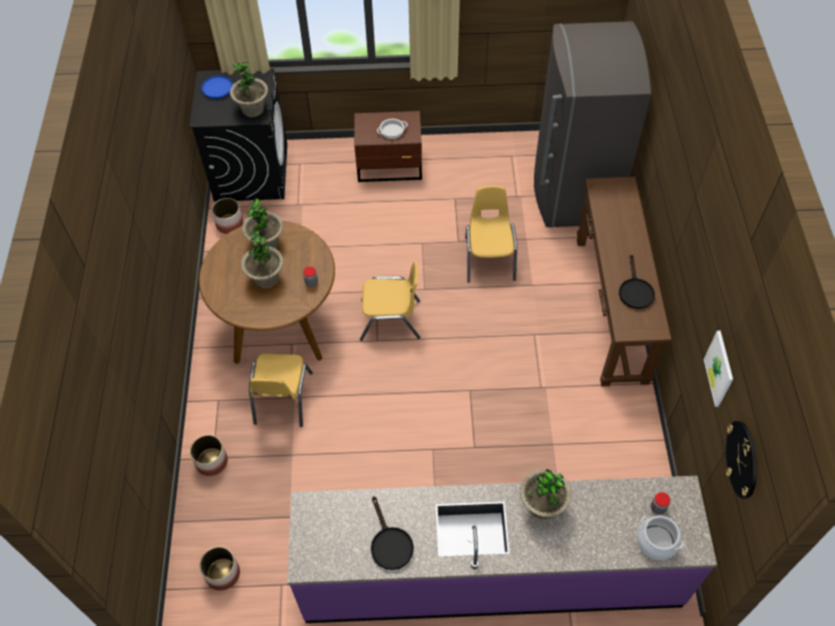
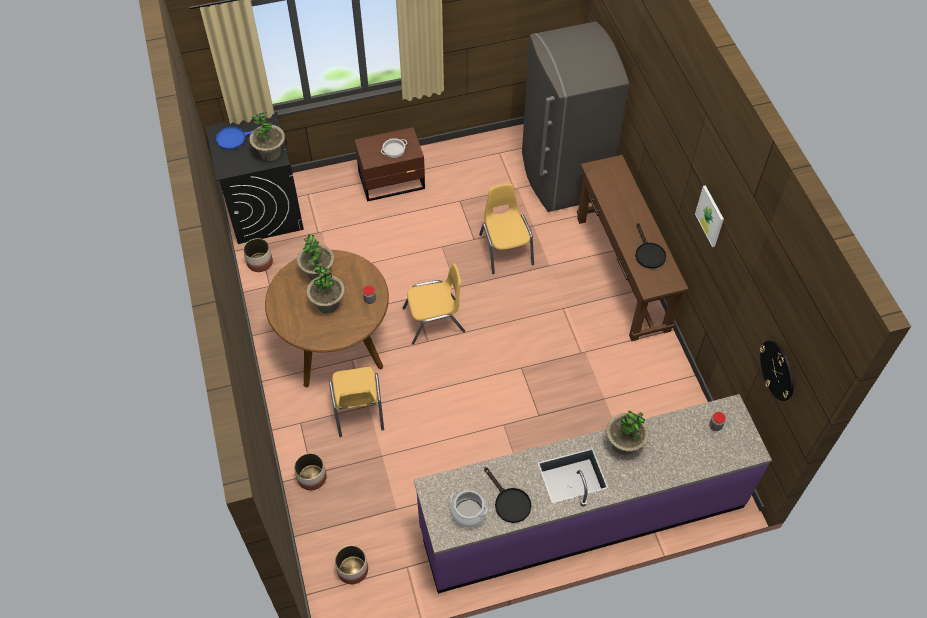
camera: 15 degrees left, 0 degrees up
(656, 541) = (721, 452): cooking pot -> cooking pot (468, 513)
(719, 368) = (742, 303): picture -> picture (710, 216)

